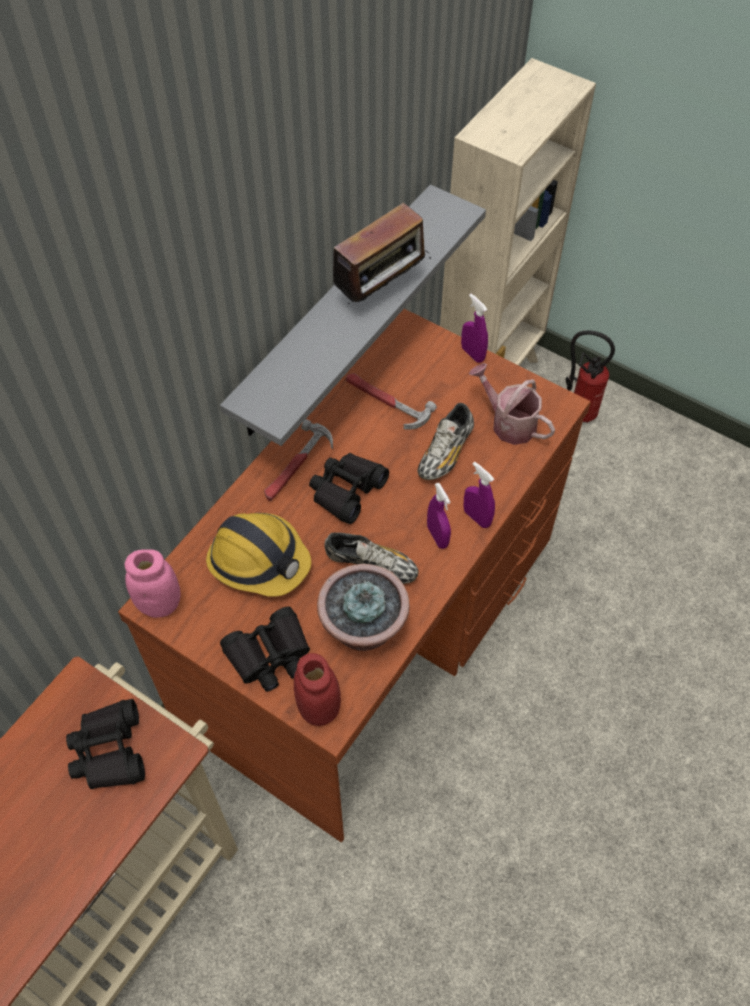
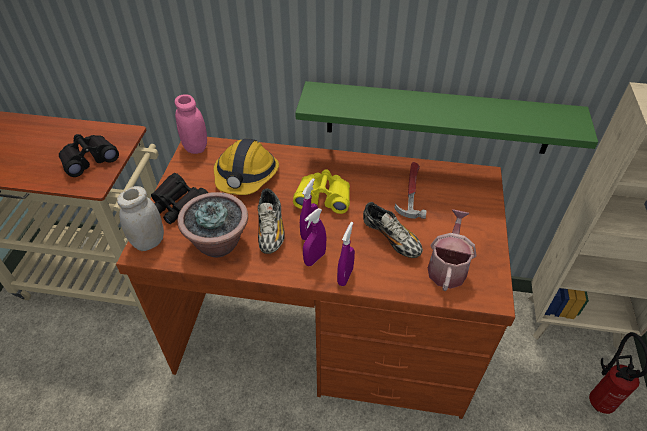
camera: 65 degrees right, 10 degrees down
(297, 466) = (327, 167): hammer -> none
(318, 708) = (149, 242): red jar -> white jar
(334, 313) = (438, 118): grey shelf -> green shelf
(346, 490) = (323, 197): black binoculars -> yellow binoculars
(381, 291) = (459, 115): radio -> none
(445, 453) = (391, 238): shoe -> shoe turned 135 degrees counterclockwise
(472, 354) = (494, 223): purple spray bottle -> purple spray bottle (309, 232)

